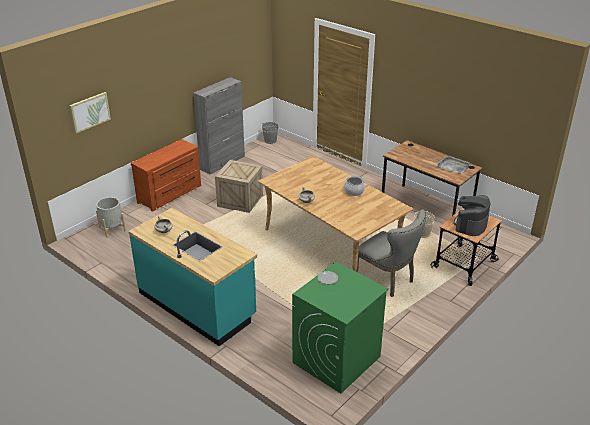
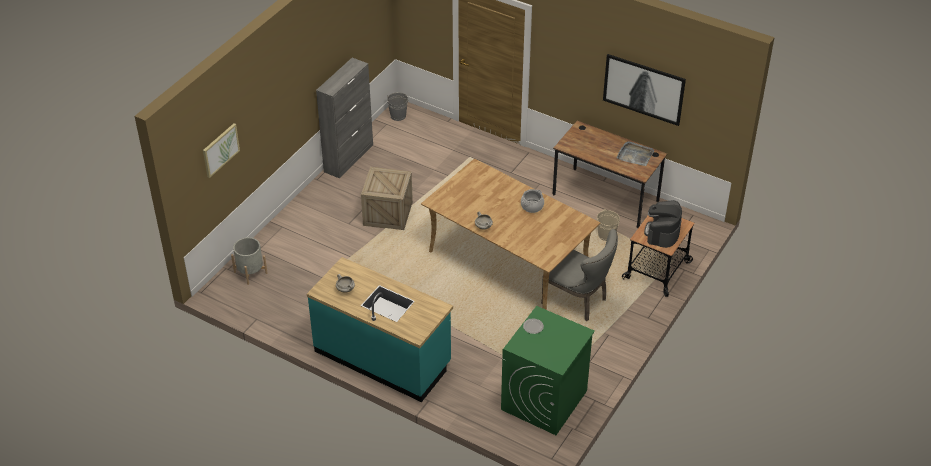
camera: 10 degrees left, 10 degrees up
(170, 194) = (301, 214): brown dresser -> none
(465, 105) = (644, 88): none -> picture

